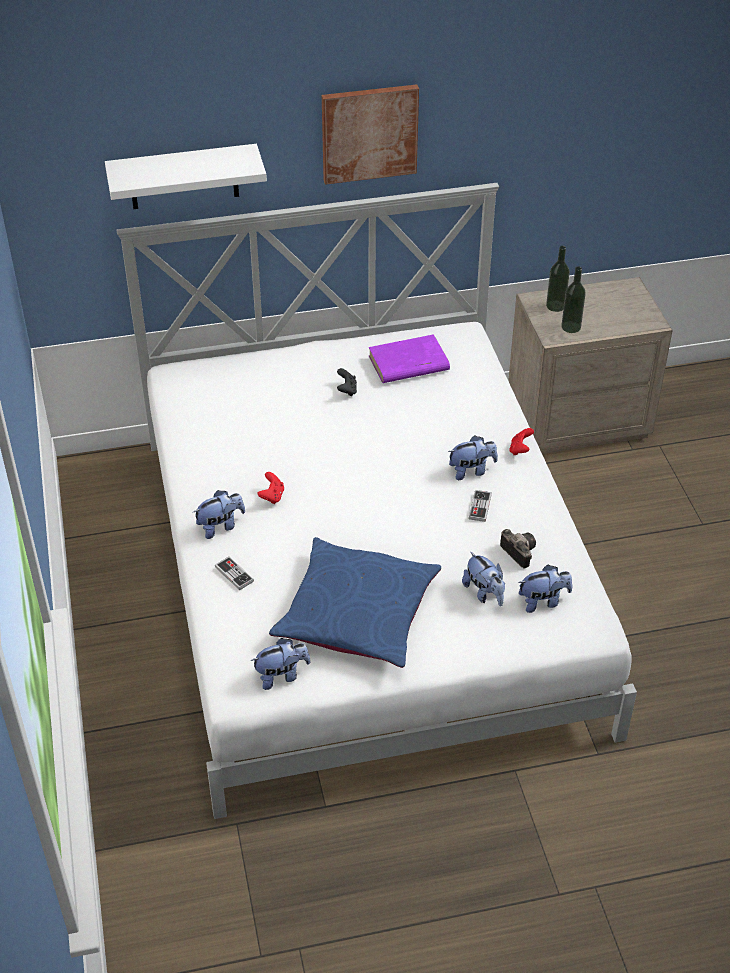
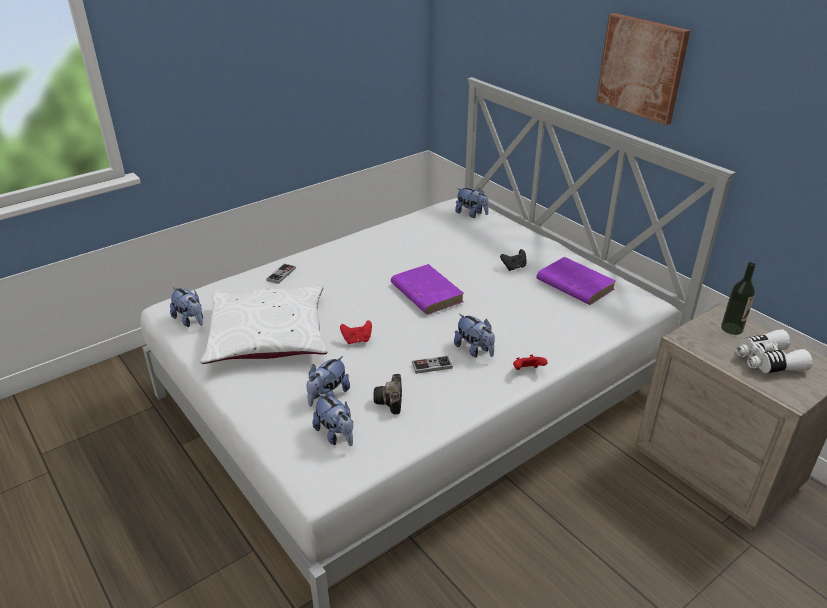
camera: 65 degrees right, 10 degrees down
(183, 177) = (516, 53): white shelf -> none
(220, 526) = (326, 257): plush toy -> plush toy (471, 214)
(272, 496) = (369, 267): red game controller -> red game controller (357, 340)
(355, 469) = (426, 292): none -> purple book
(357, 613) = (268, 336): blue pillow -> white pillow
(517, 551) = (390, 402): camera -> camera turned 150 degrees clockwise
(571, 327) = (713, 345): bottle -> none
(605, 311) = (767, 361): none -> white binoculars

